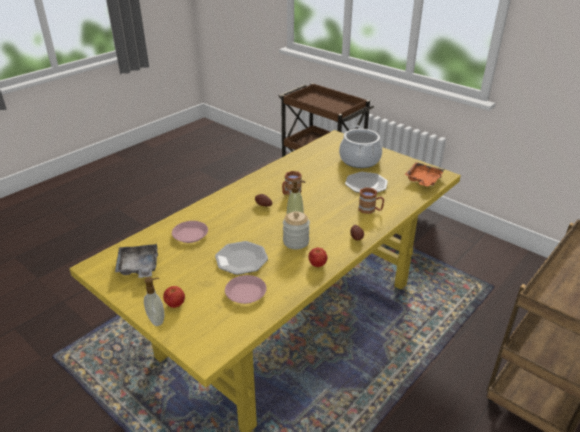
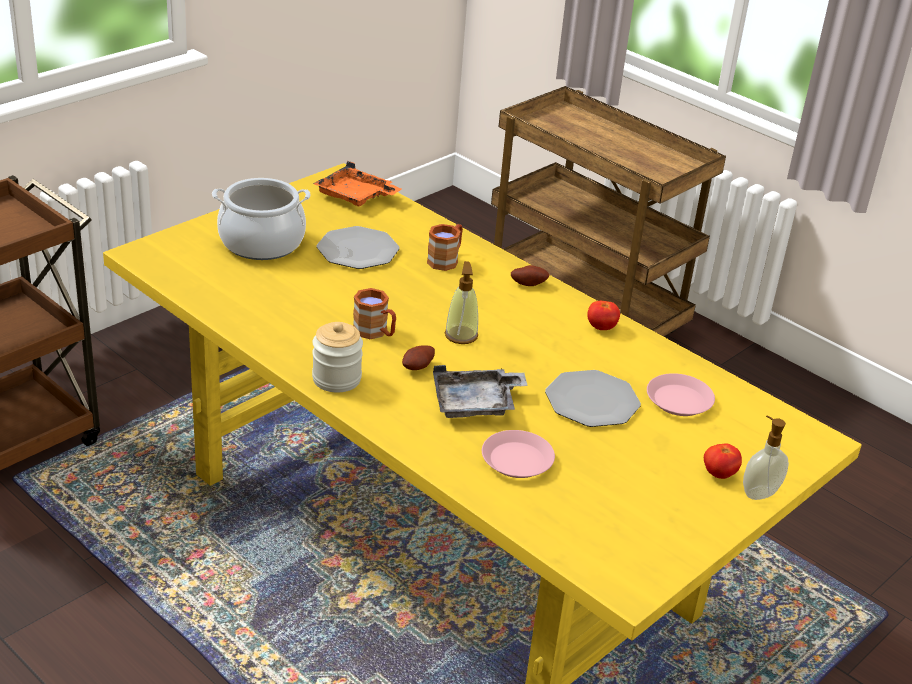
camera: 90 degrees left, 0 degrees up
(138, 267) = (624, 523): grey tray -> grey tray (476, 404)
(296, 242) = (540, 342): jar -> jar (336, 379)

